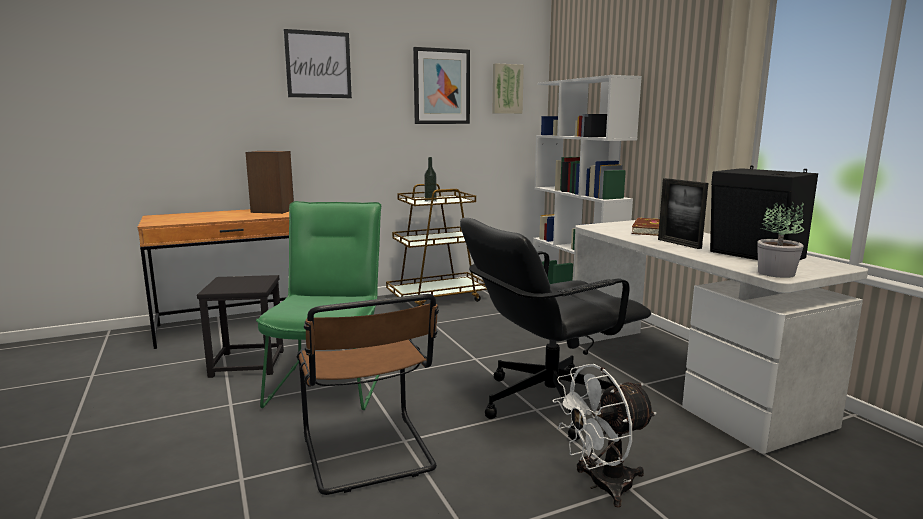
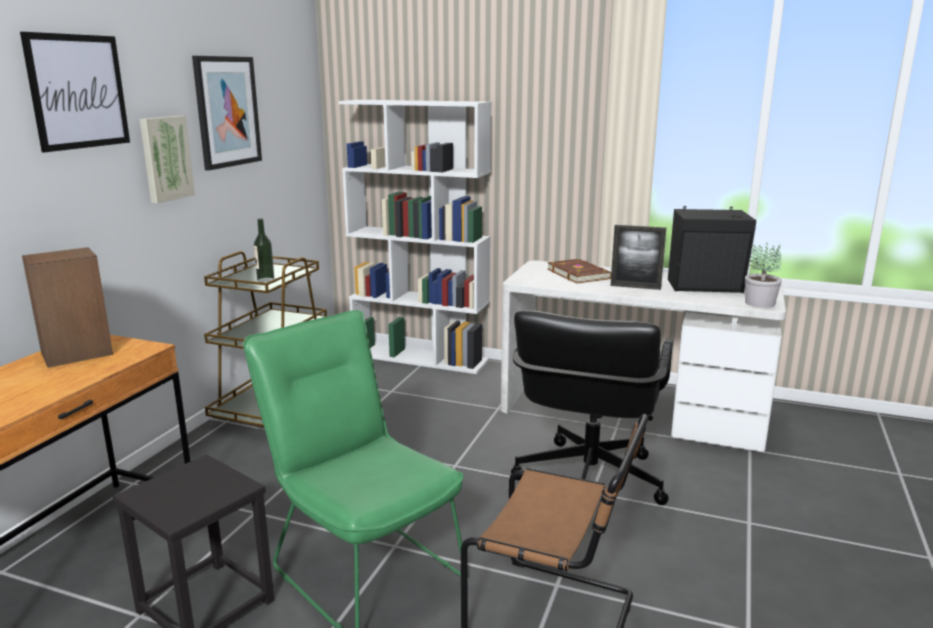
camera: 45 degrees left, 5 degrees up
(506, 89) = (288, 108): picture -> picture (165, 158)
(601, 486) = (736, 532): white fan -> none

